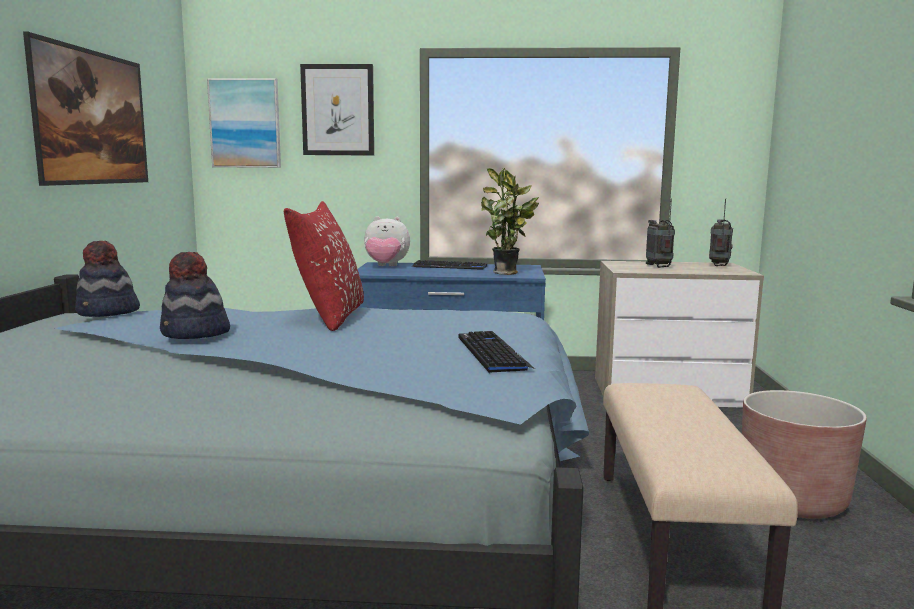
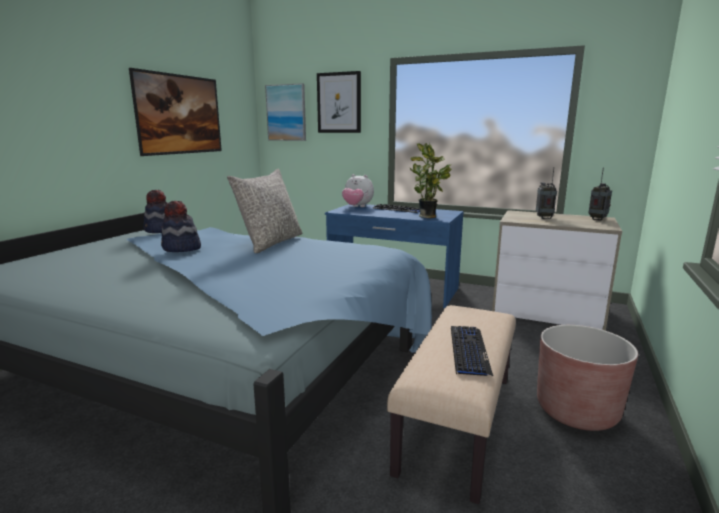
camera: 20 degrees right, 5 degrees up
(330, 317) = (270, 243): red pillow -> grey pillow
(492, 353) = (324, 280): keyboard -> keyboard (468, 350)

